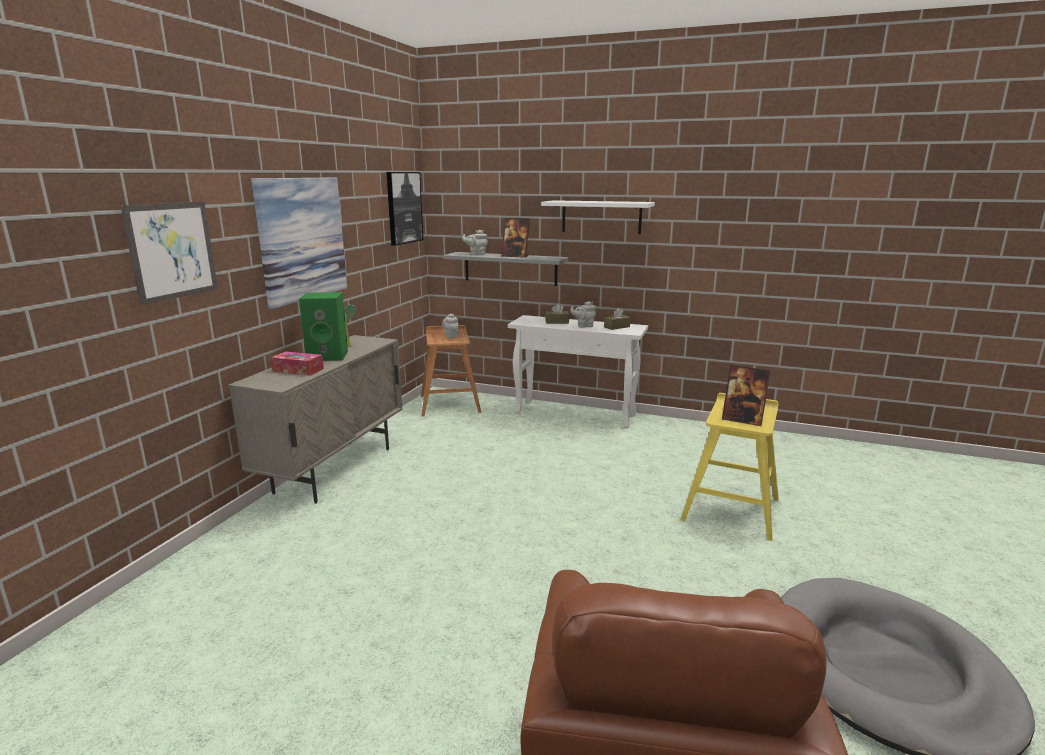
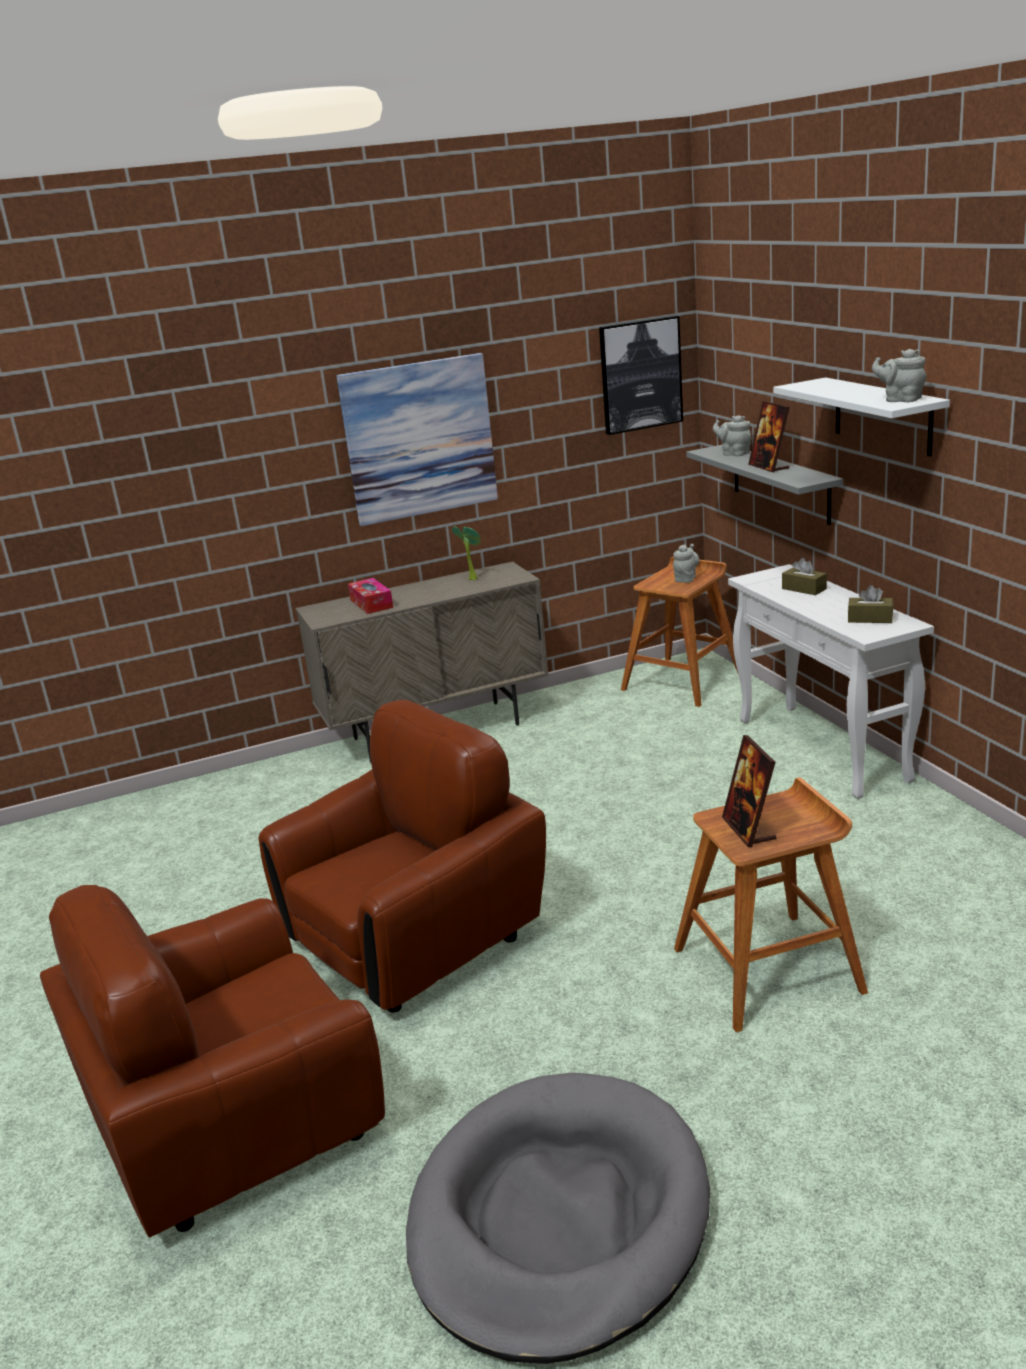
camera: 50 degrees right, 5 degrees up
(172, 250) = (227, 465): picture -> none
(328, 356) = (429, 590): green speaker -> none
(546, 586) = (415, 939): none -> brown armchair
(584, 326) = (825, 605): grey teapot -> grey teapot (900, 400)
(731, 509) = (769, 969): yellow stool -> brown stool

